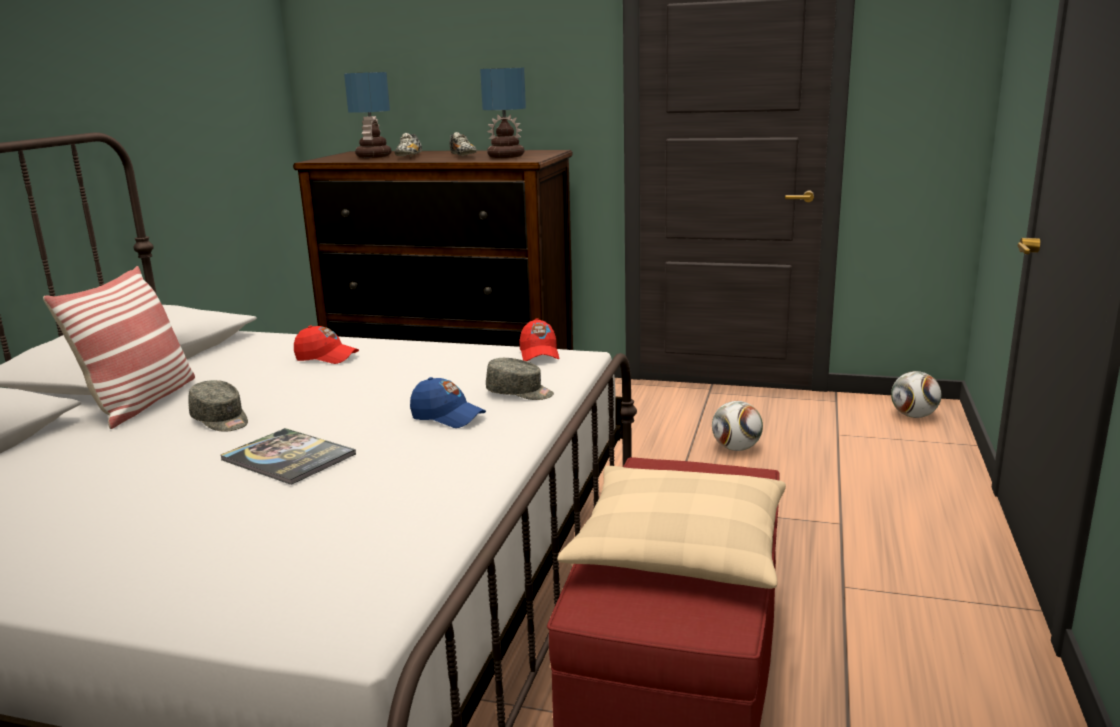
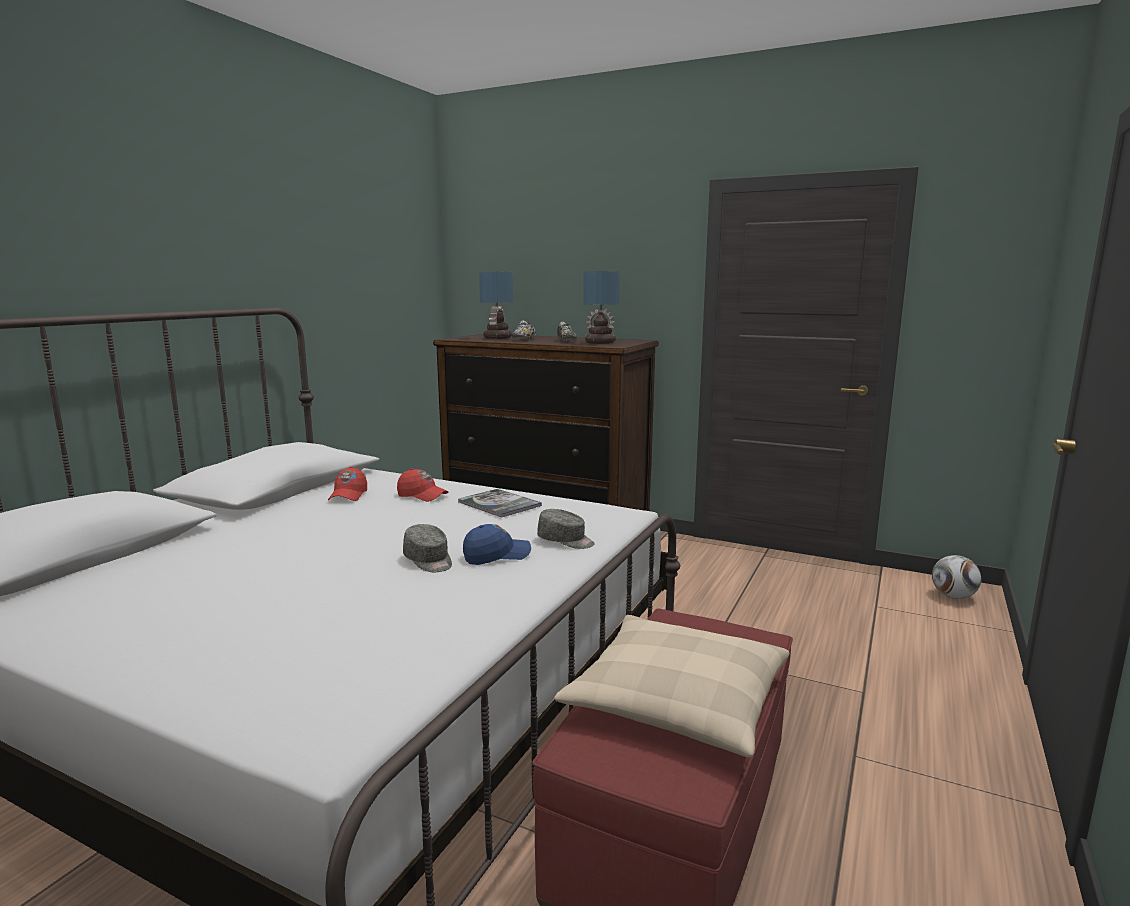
camera: 10 degrees right, 5 degrees down
(141, 402) = (266, 519): pillow -> none
(221, 420) = (317, 540): grey cap -> grey cap (429, 561)
(288, 458) = (353, 577): book -> book (499, 504)
(447, 417) = (496, 556): blue cap -> blue cap turned 60 degrees counterclockwise
(539, 354) = (595, 508): red cap -> red cap (348, 495)
(736, 448) = (778, 609): football -> none

